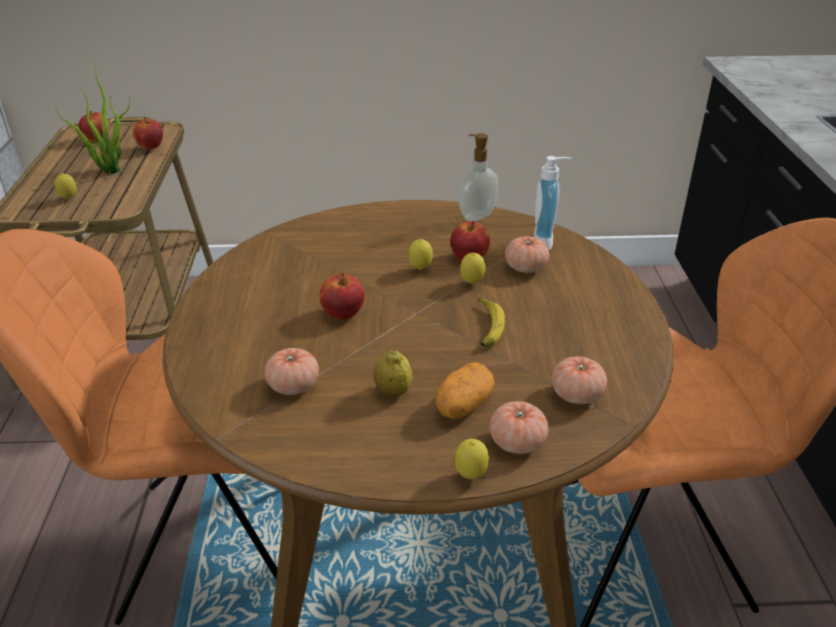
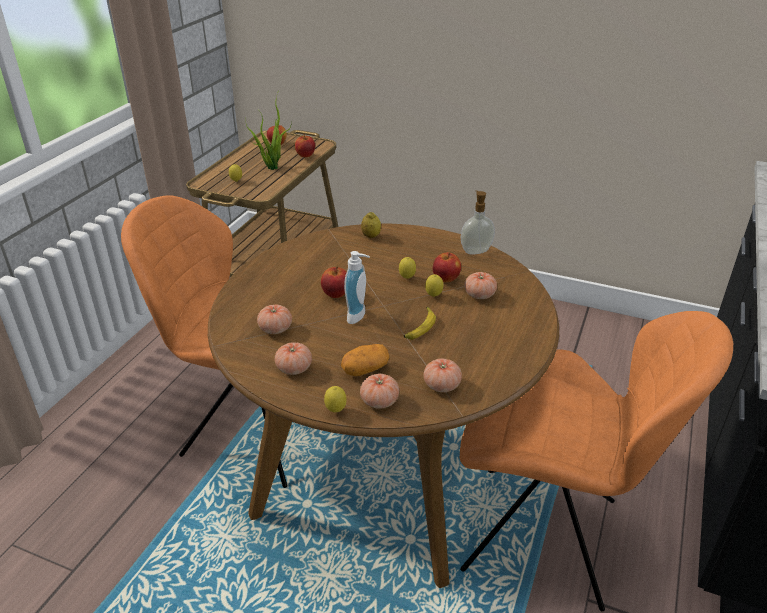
camera: 25 degrees right, 0 degrees up
(364, 434) = (294, 368): none -> tomato
(393, 391) = (329, 349): lemon -> lemon (371, 236)
(547, 241) = (511, 281): soap dispenser -> soap dispenser (359, 316)

